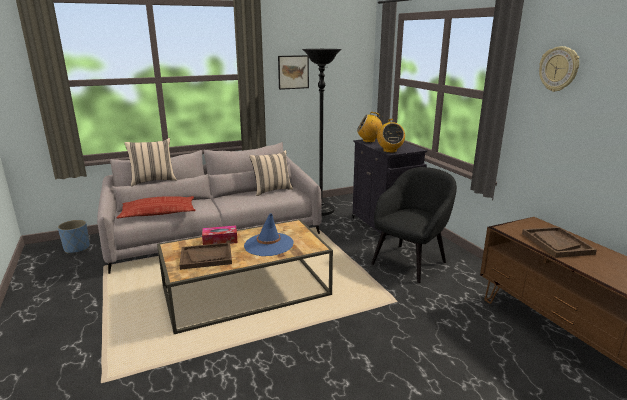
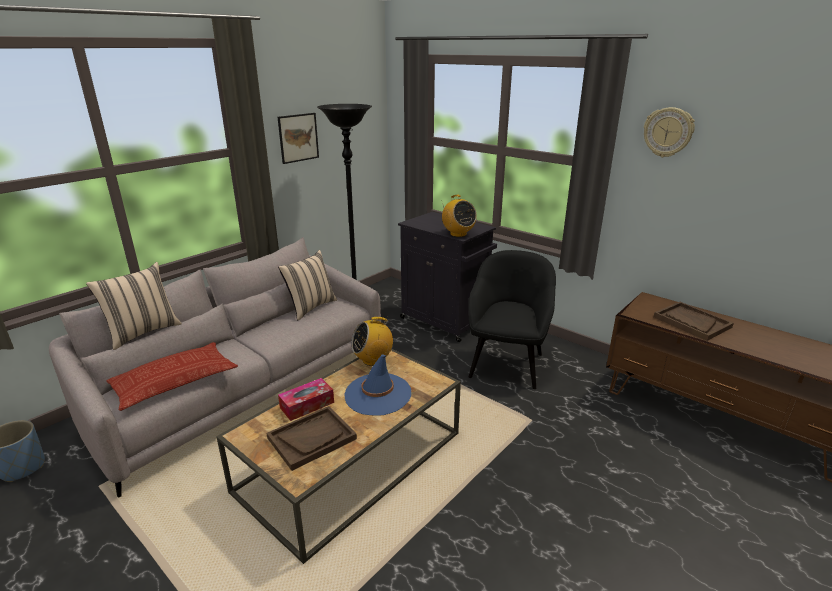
camera: 25 degrees left, 5 degrees up
(369, 141) = (417, 222): radio -> radio (373, 360)

